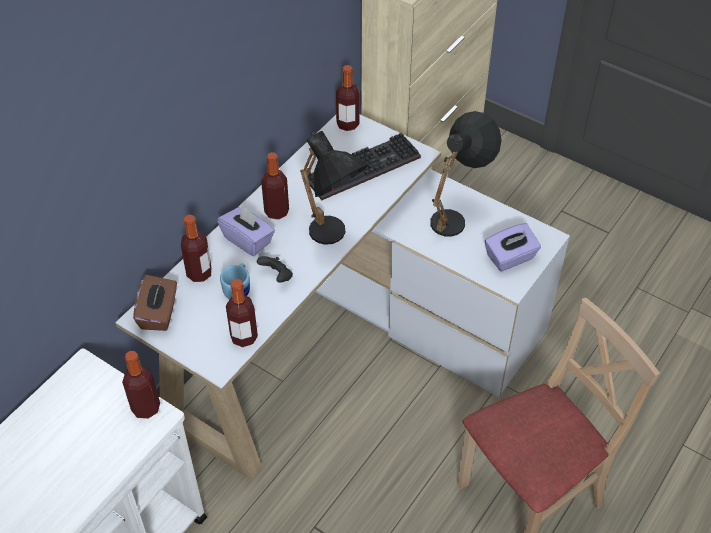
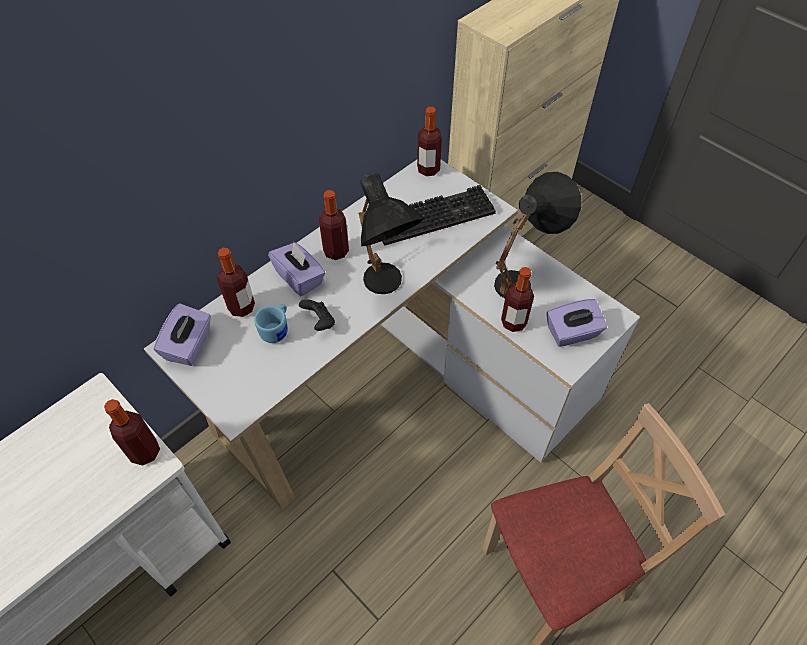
camera: 10 degrees right, 5 degrees up
(159, 314) = (189, 345): brown tissue box -> purple tissue box
(244, 337) = (268, 385): bottle -> bottle (513, 322)

